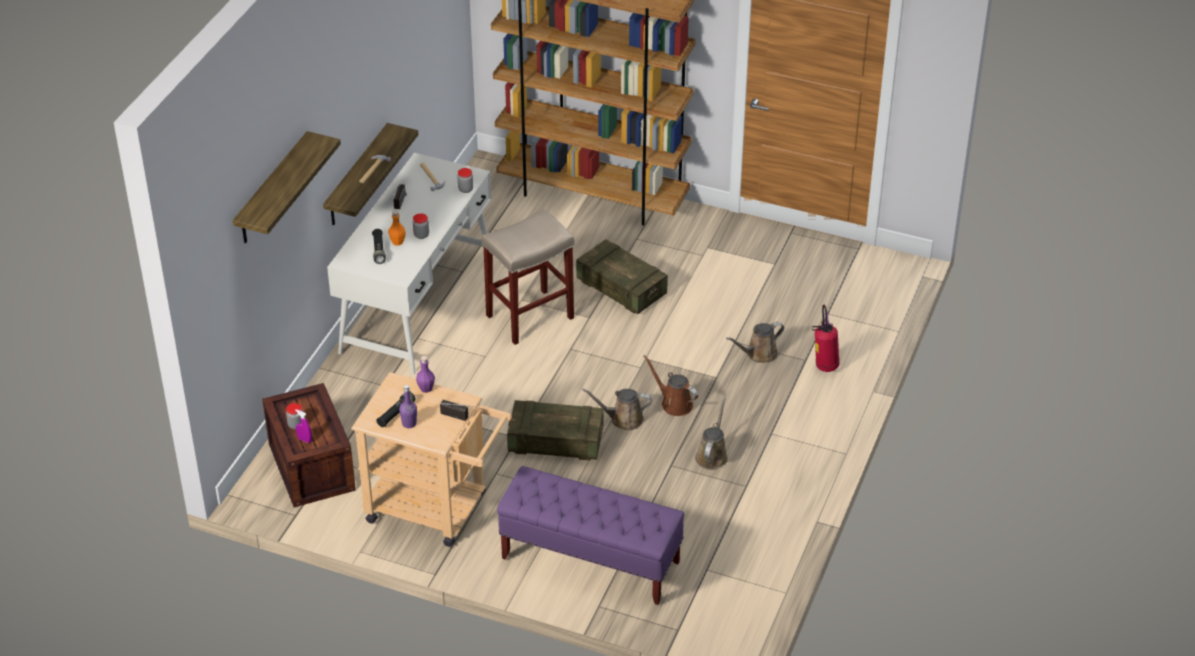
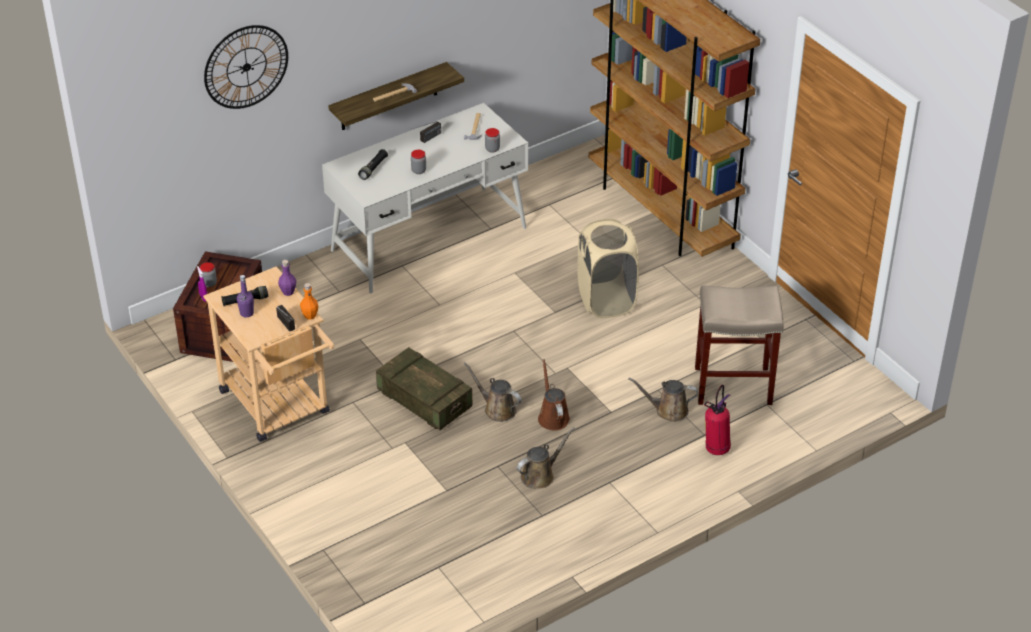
camera: 35 degrees right, 0 degrees up
(272, 190) = (246, 67): shelf -> wall clock
(397, 242) = (395, 168): orange bottle -> orange bottle (310, 315)
(529, 317) = (506, 290): beige stool -> beige stool (732, 386)
(590, 560) = (353, 509): purple bench -> none
(621, 288) = (606, 300): crate -> beige laundry basket

